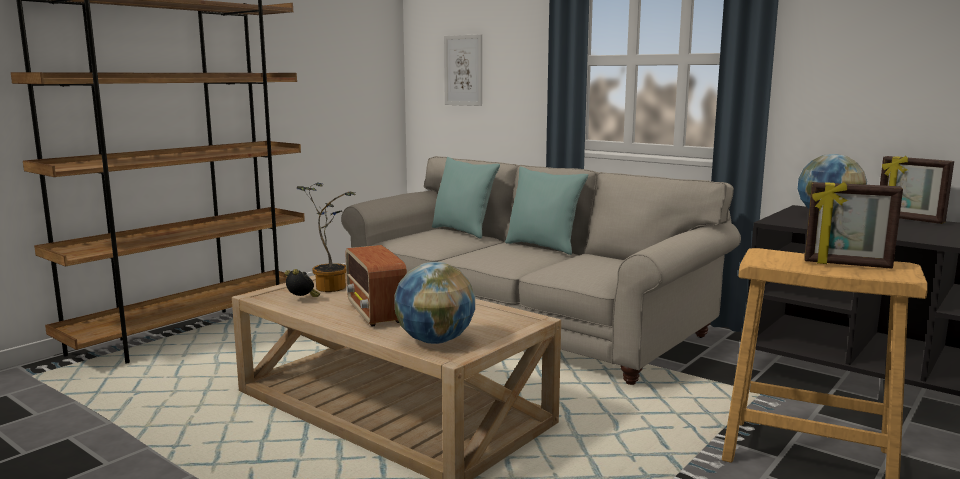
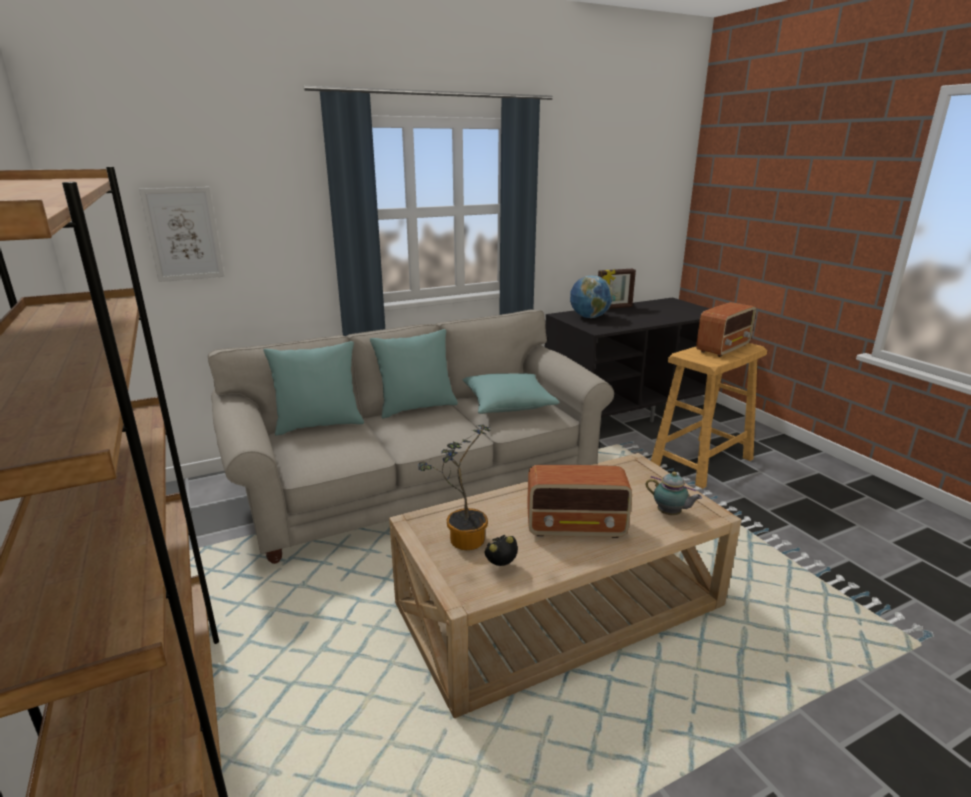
camera: 65 degrees left, 10 degrees up
(435, 341) = (670, 514): globe -> teapot
(595, 265) = (508, 405): none -> turquoise pillow
(847, 265) = (723, 348): picture frame -> radio

